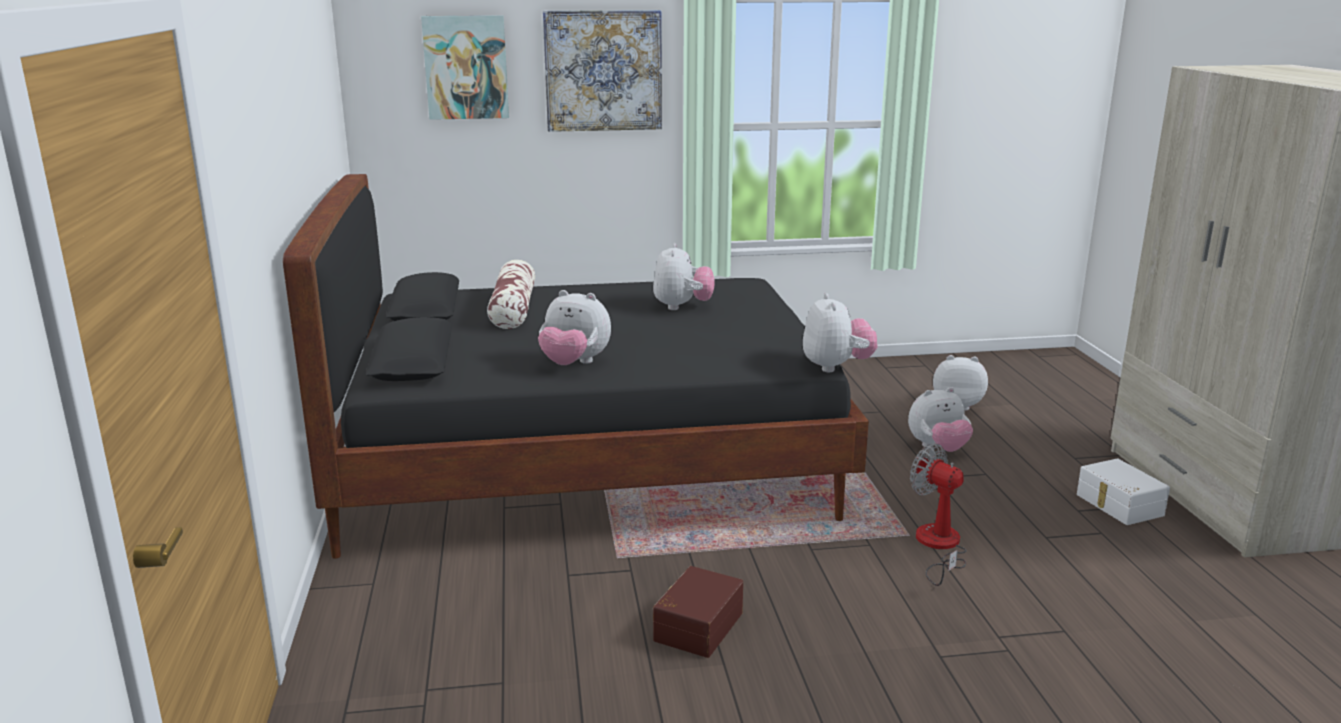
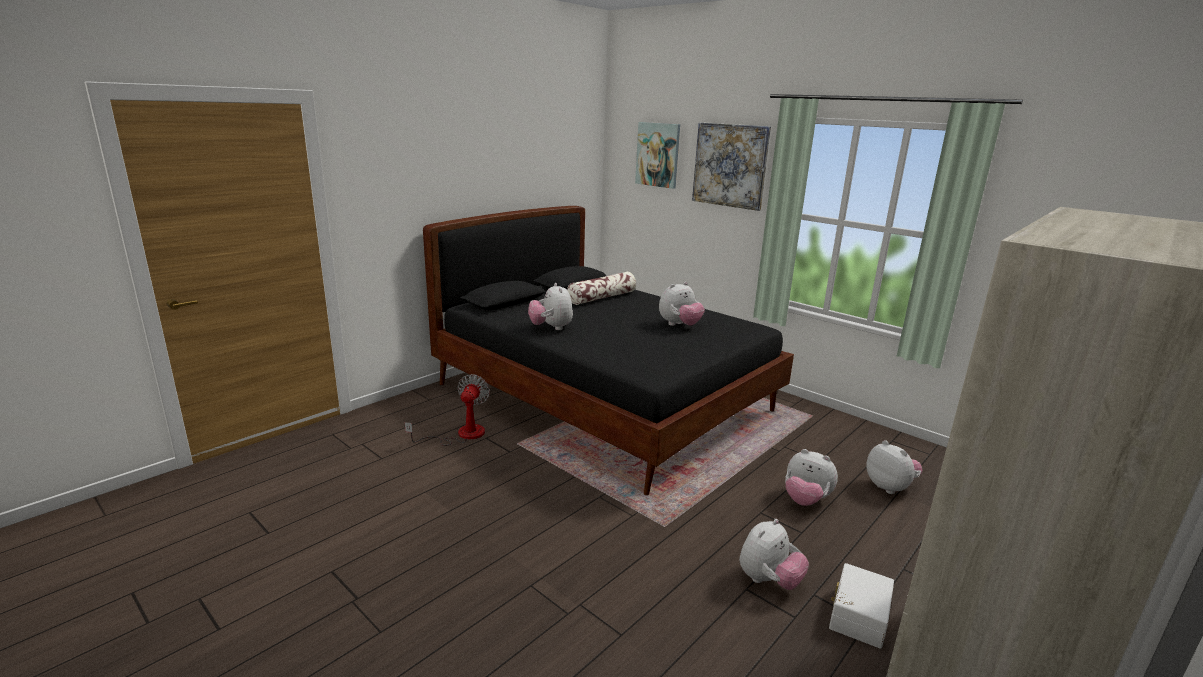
camera: 50 degrees right, 0 degrees up
(696, 626) = (477, 489): brown storage box -> none
(836, 367) = (661, 384): plush toy -> plush toy (768, 581)
(938, 546) = (665, 543): fan -> fan (461, 435)

